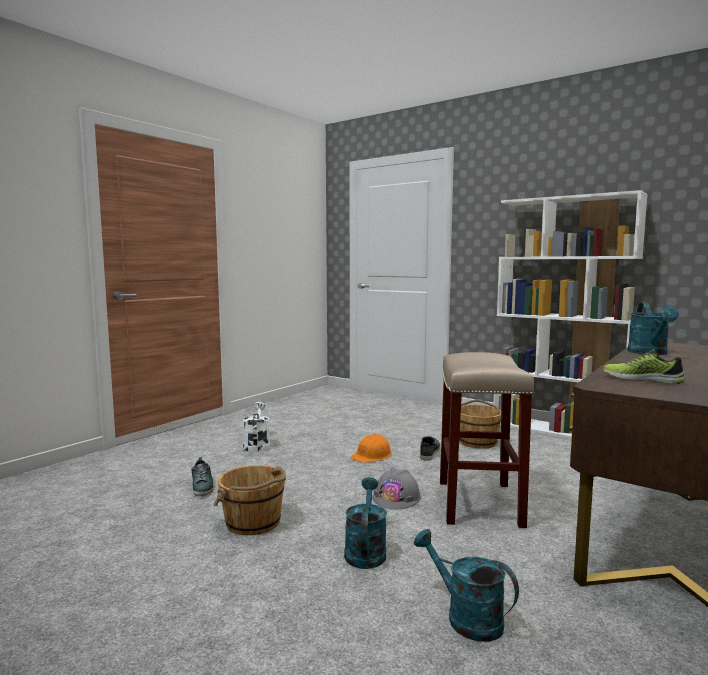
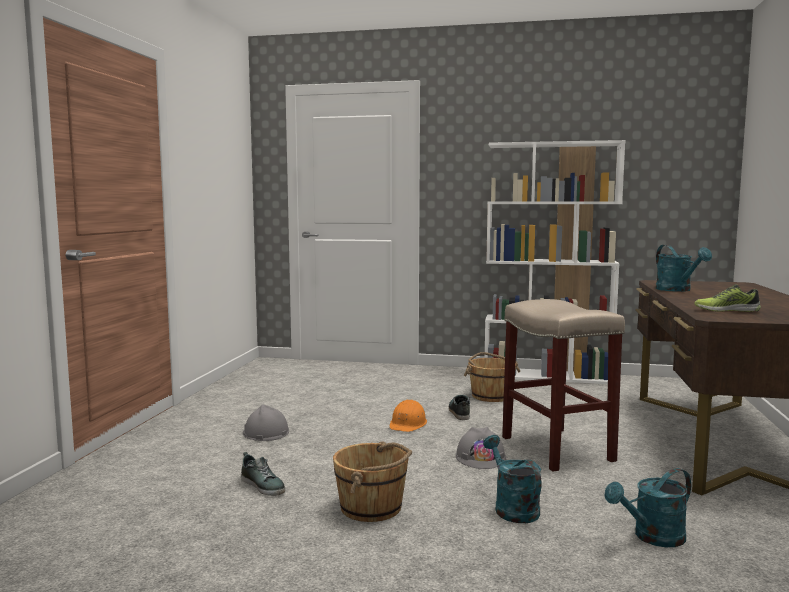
camera: 25 degrees left, 0 degrees up
(257, 444) = (265, 432): white watering can -> grey hard hat
(465, 617) = (652, 537): turquoise watering can -> turquoise watering can turned 45 degrees counterclockwise

